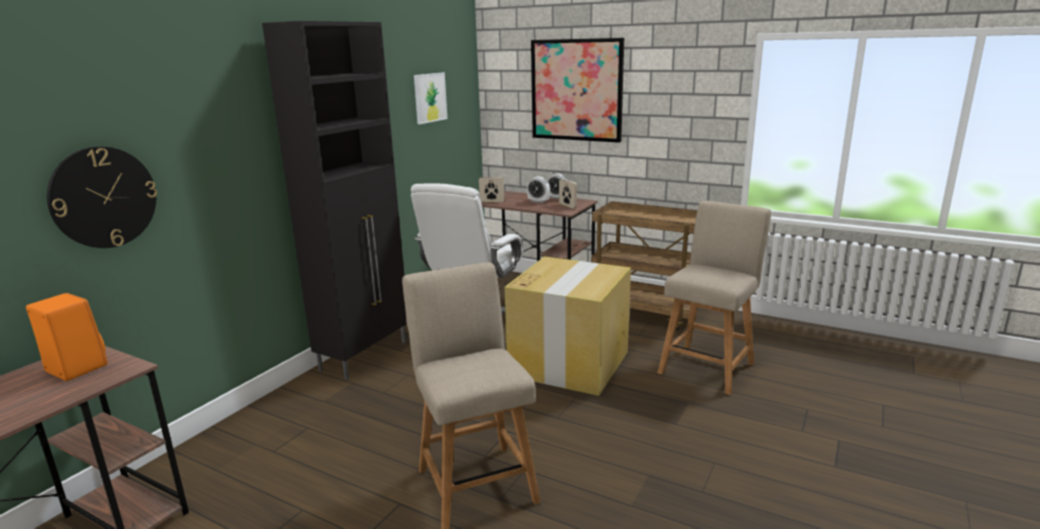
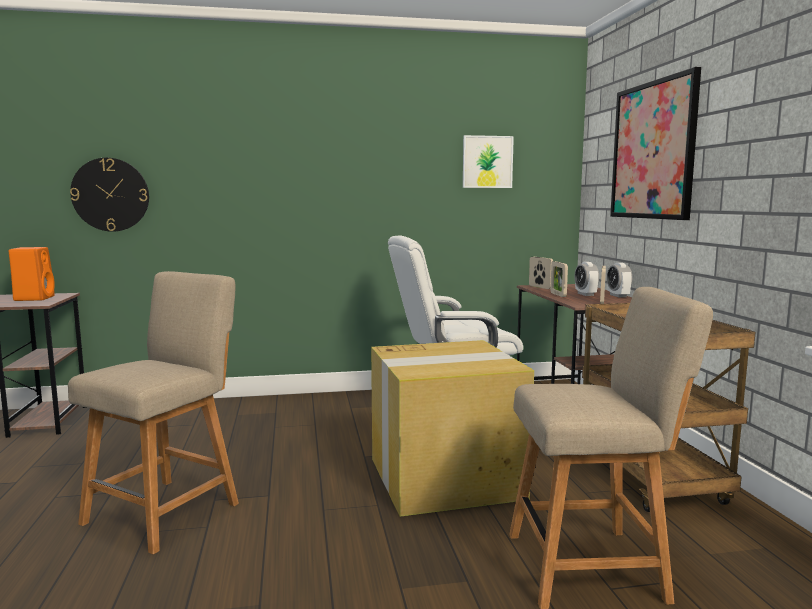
camera: 50 degrees right, 10 degrees down
(365, 355) = (324, 401): black cabinet -> none
(526, 206) = (558, 294): none -> picture frame

